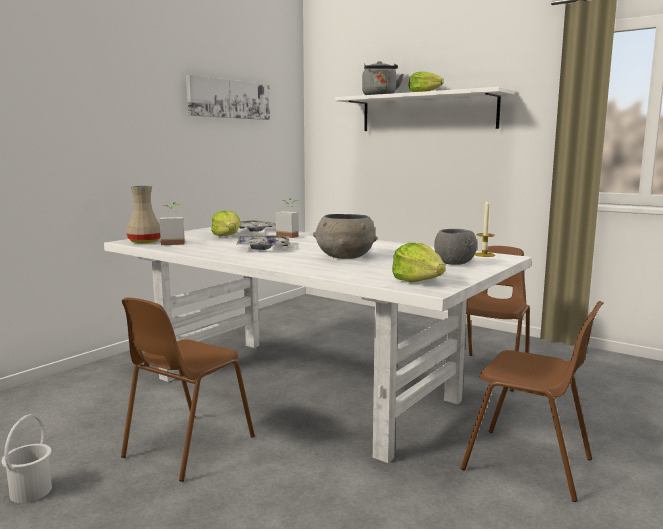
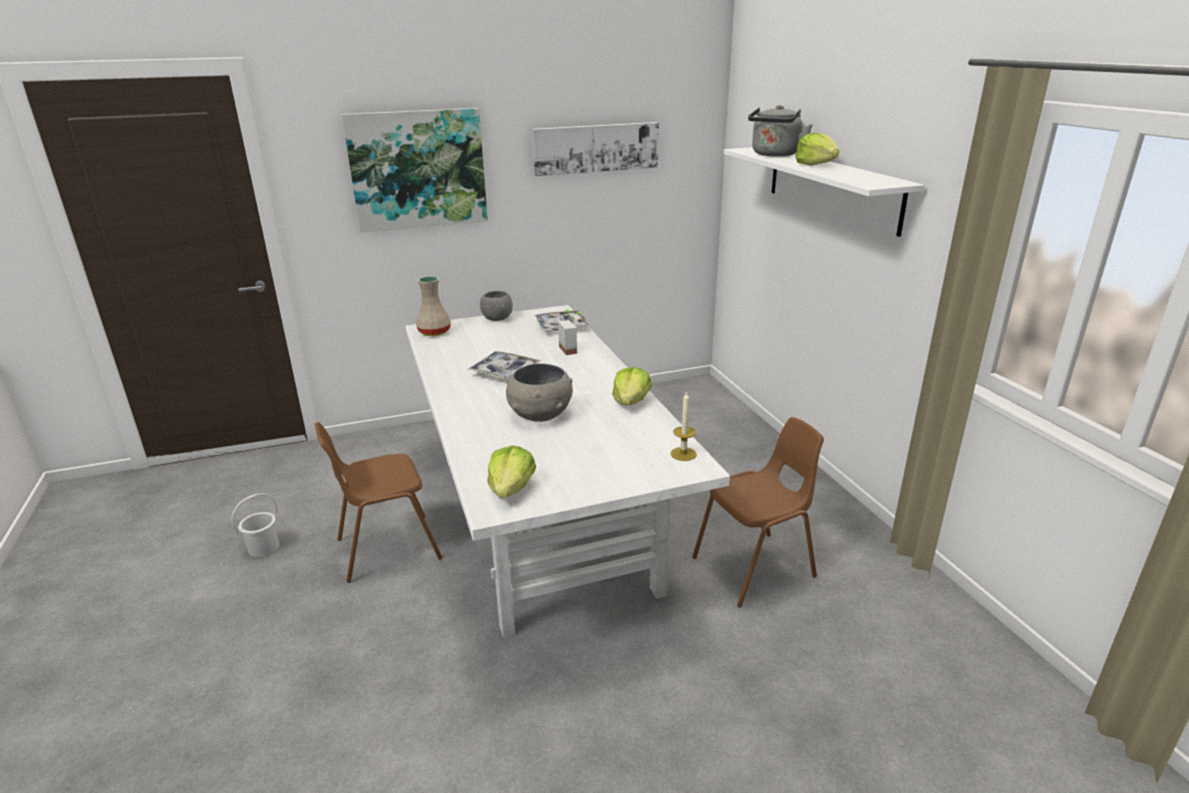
camera: 35 degrees right, 15 degrees up
(96, 96) = (418, 169): none -> picture
(173, 243) = (450, 341): potted plant -> none
(227, 236) = (517, 335): lettuce -> lettuce (631, 402)
(454, 263) = (613, 464): grey bowl -> grey bowl (497, 318)
(529, 464) = (619, 704): brown chair -> none

